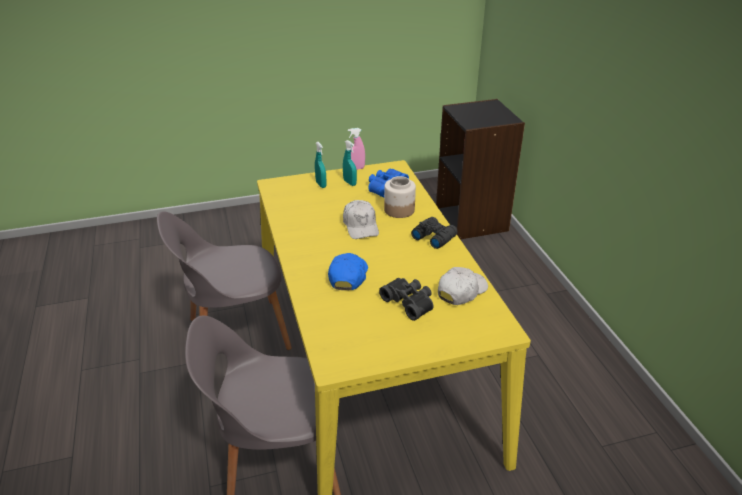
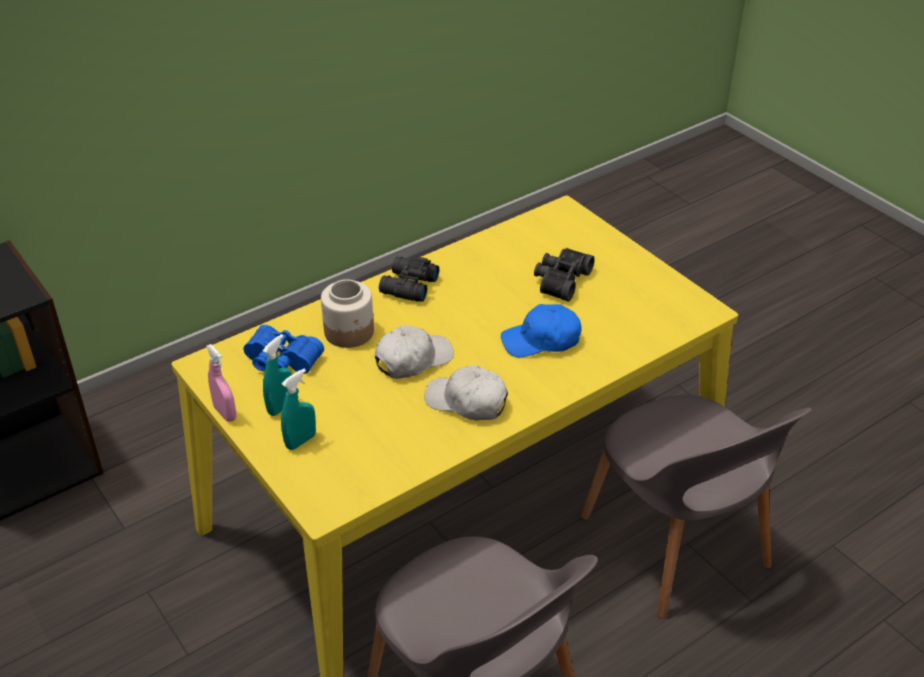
camera: 110 degrees left, 5 degrees up
(461, 291) = (514, 247): white cap -> white cap (467, 402)

